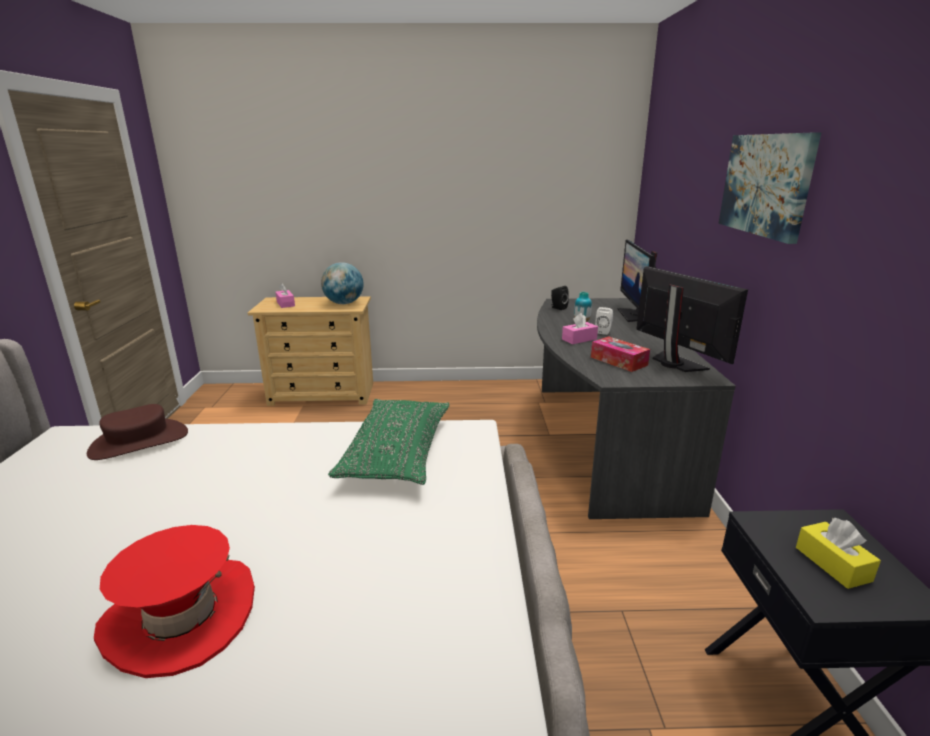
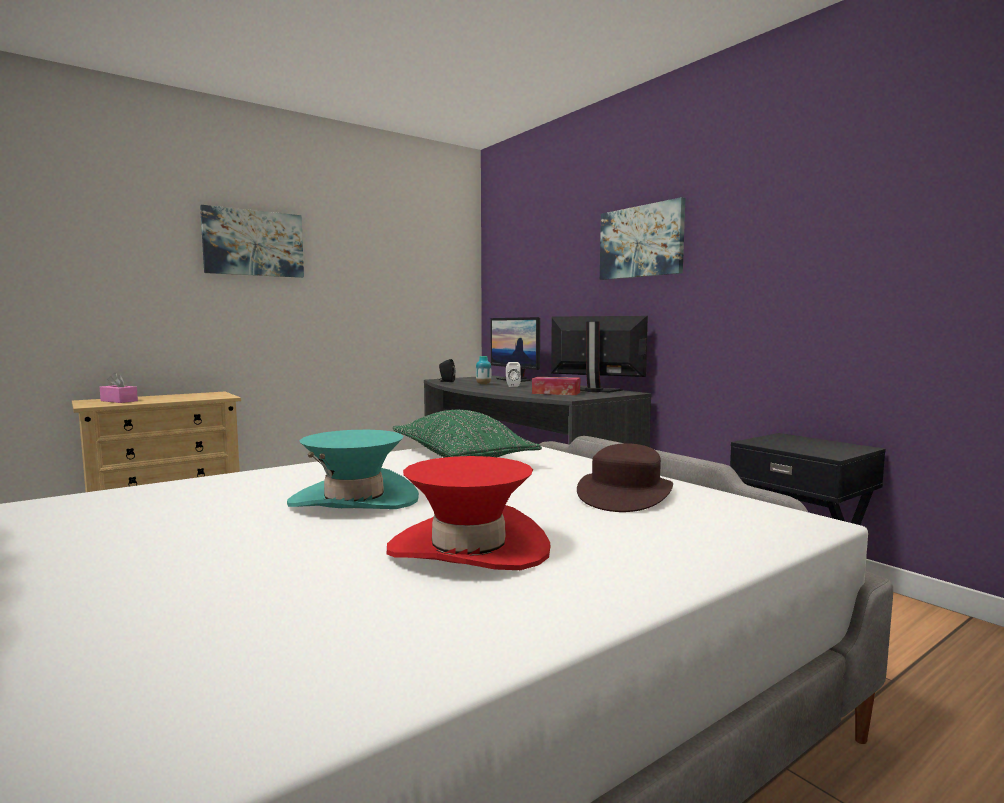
camera: 35 degrees left, 15 degrees down
(139, 442) = (123, 498): brown hat -> brown hat (625, 494)
(232, 499) = (354, 500): none -> turquoise hat
(344, 303) = (203, 395): globe -> none
(394, 165) = (253, 243): none -> picture
(579, 339) = (502, 389): pink tissue box -> none
(832, 564) = (810, 446): yellow tissue box -> none

